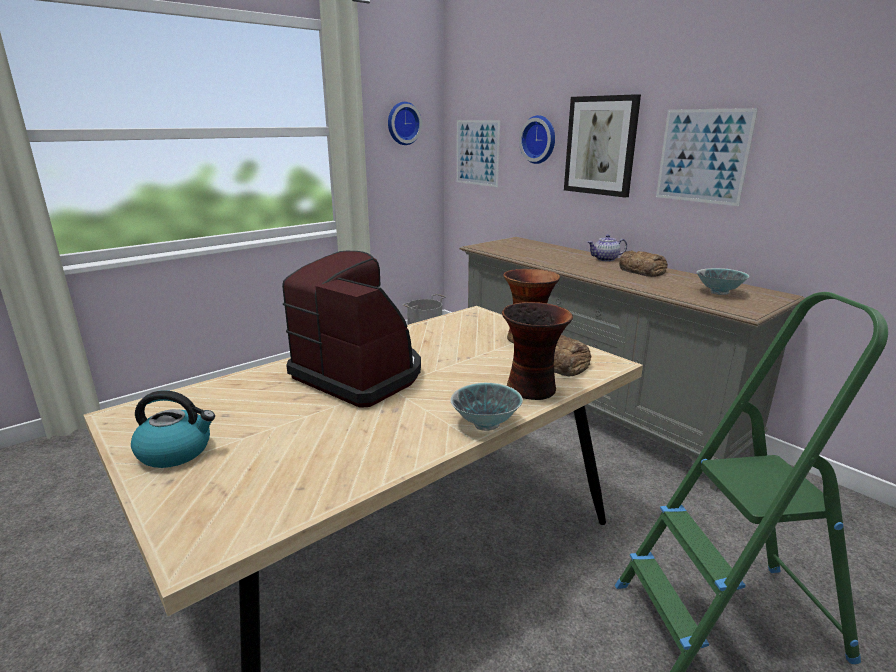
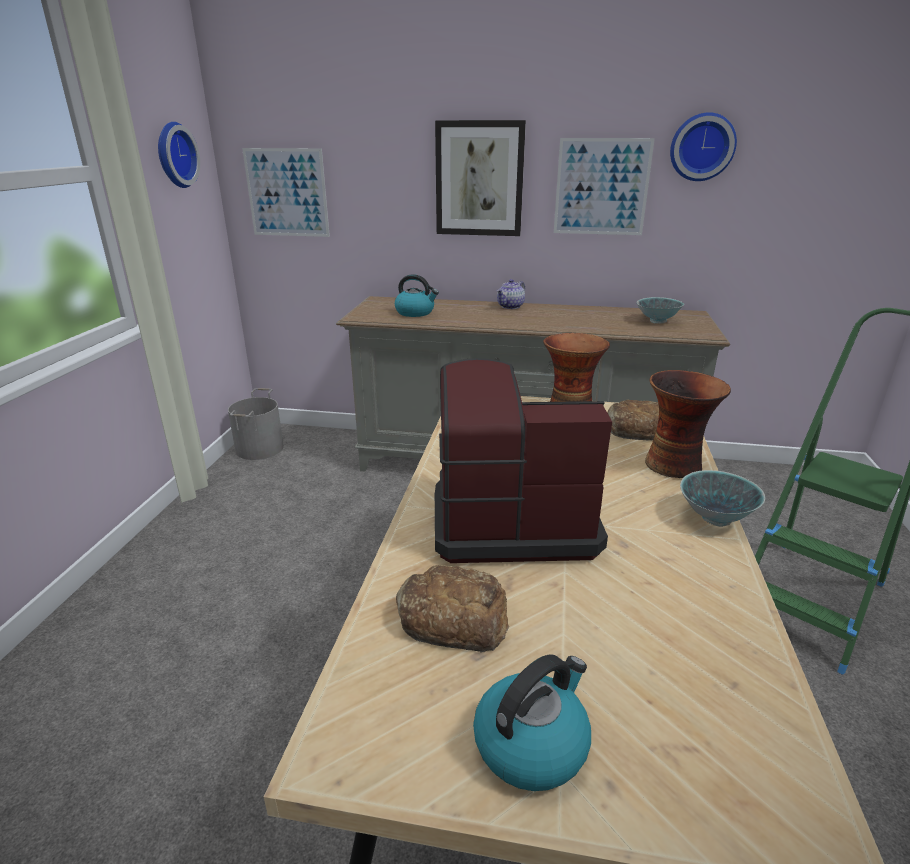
camera: 40 degrees left, 5 degrees up
(522, 250) = (415, 312): none -> kettle
(539, 139) = (390, 173): wall clock -> wall clock (701, 147)
(642, 270) = (562, 312): bread -> bread (452, 617)

